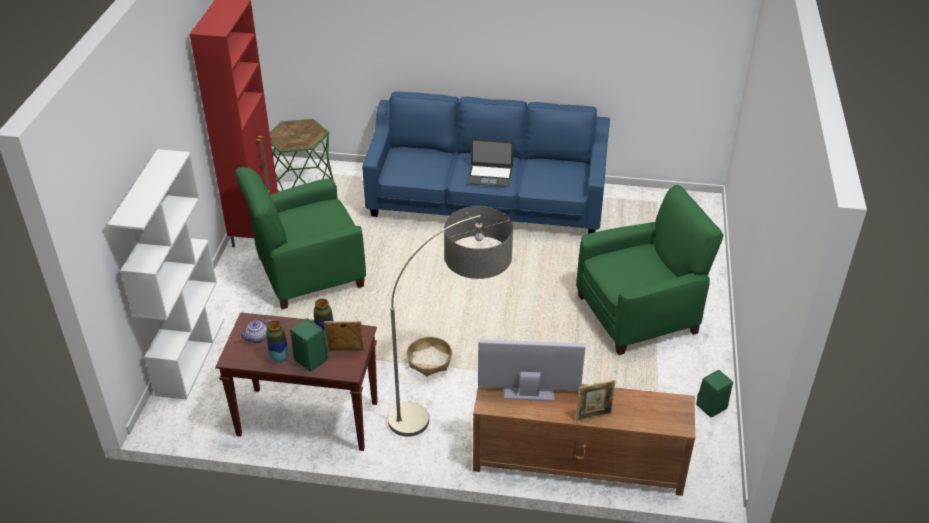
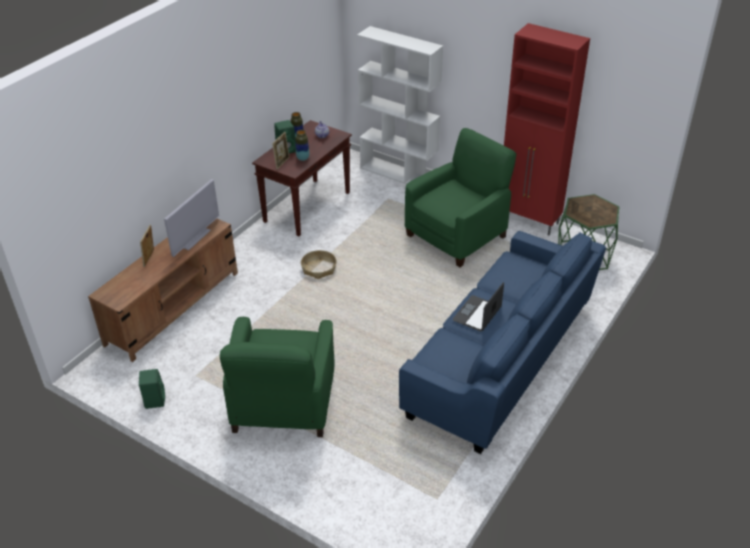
camera: 115 degrees right, 0 degrees up
(308, 272) = (457, 235): green armchair -> green armchair turned 45 degrees clockwise
(454, 405) = (269, 268): floor lamp -> none

